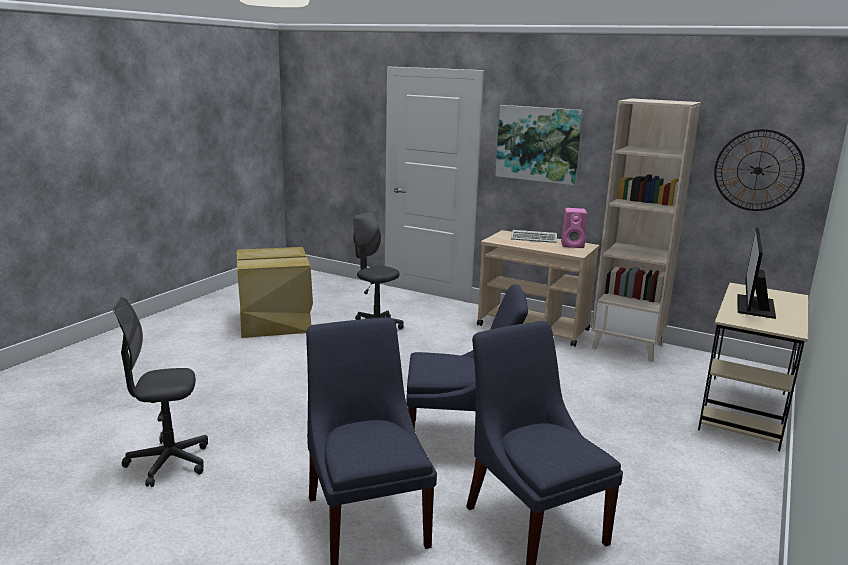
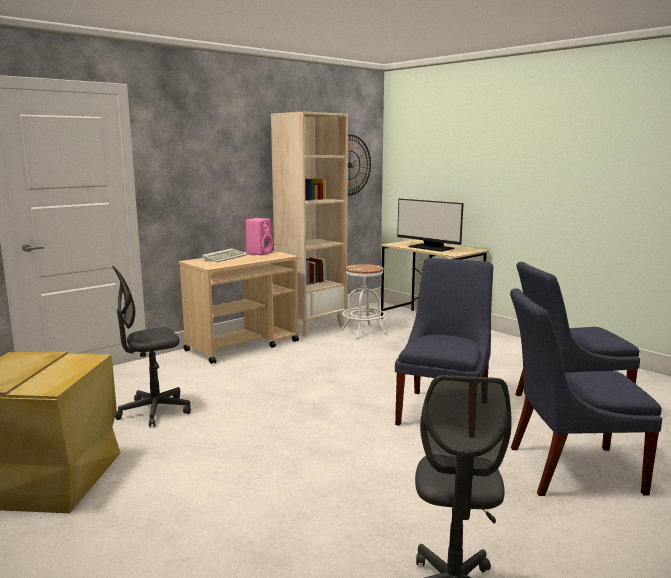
camera: 70 degrees left, 5 degrees down
(538, 144) = (197, 163): picture -> none
(647, 374) = (363, 332): none -> white stool

